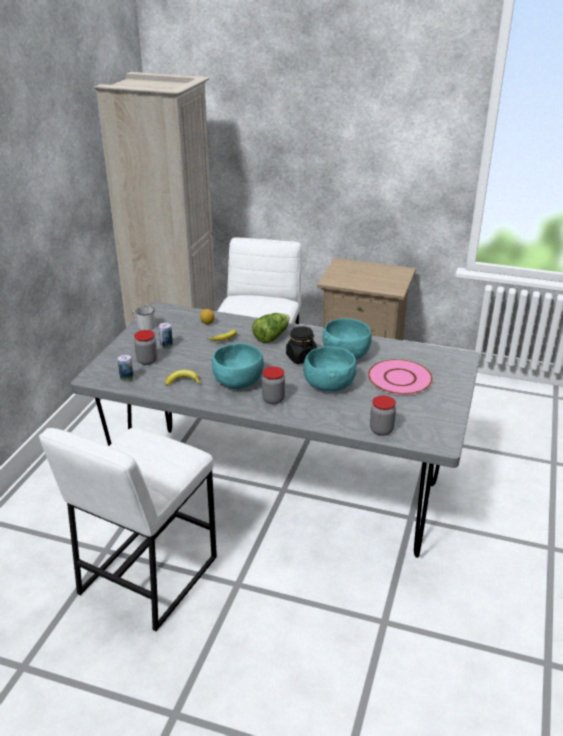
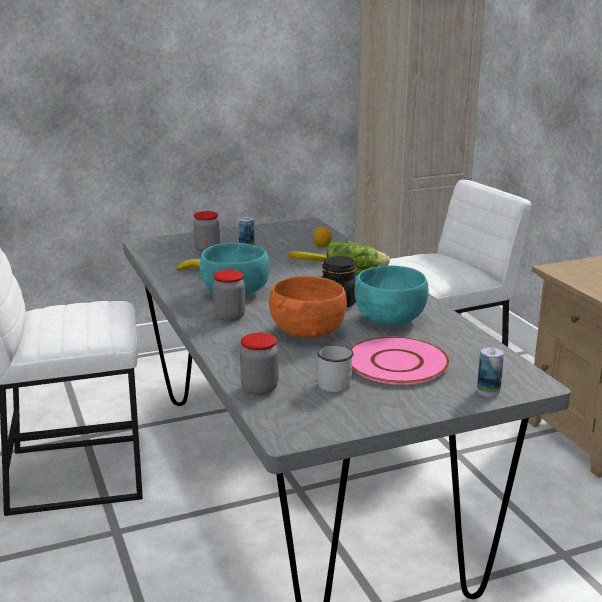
camera: 50 degrees right, 10 degrees down
(127, 379) = (162, 254): can -> can (488, 391)
(144, 326) = (265, 229): white mug -> white mug (333, 382)
(328, 385) = (307, 331): turquoise bowl -> orange bowl

